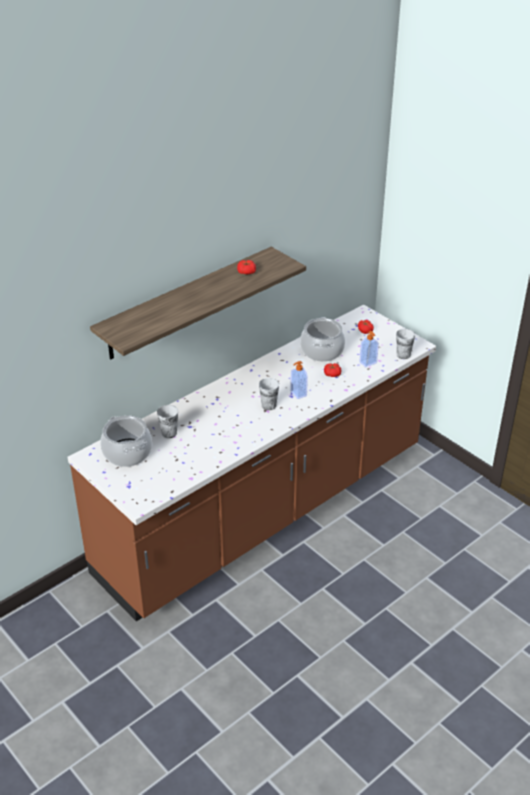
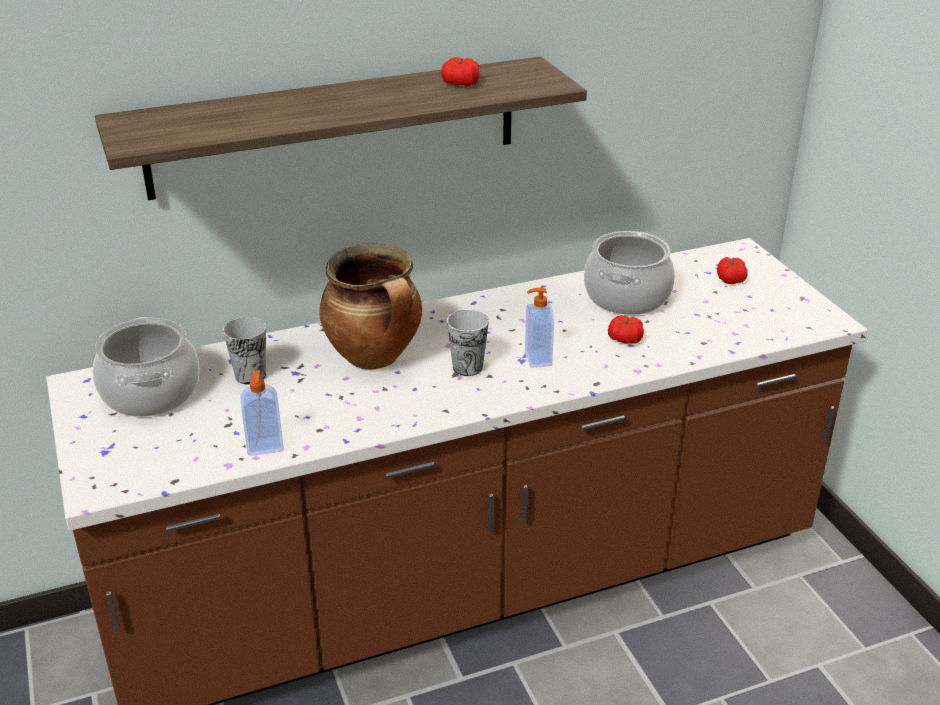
camera: 20 degrees right, 5 degrees down
(223, 410) = (375, 358): none -> cooking pot
(368, 363) = (709, 333): soap dispenser -> soap dispenser (265, 447)
(403, 355) = (789, 333): cup -> none

